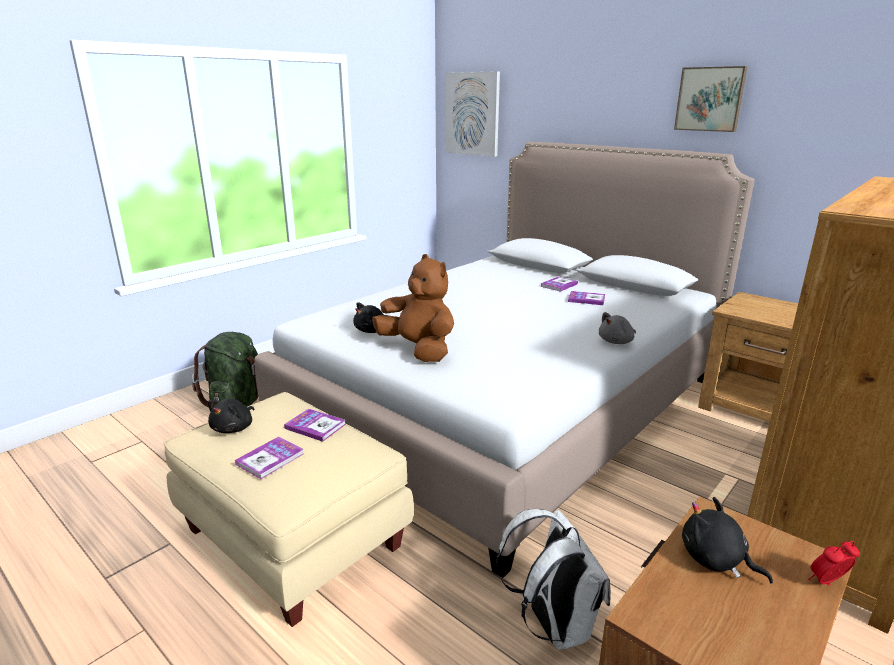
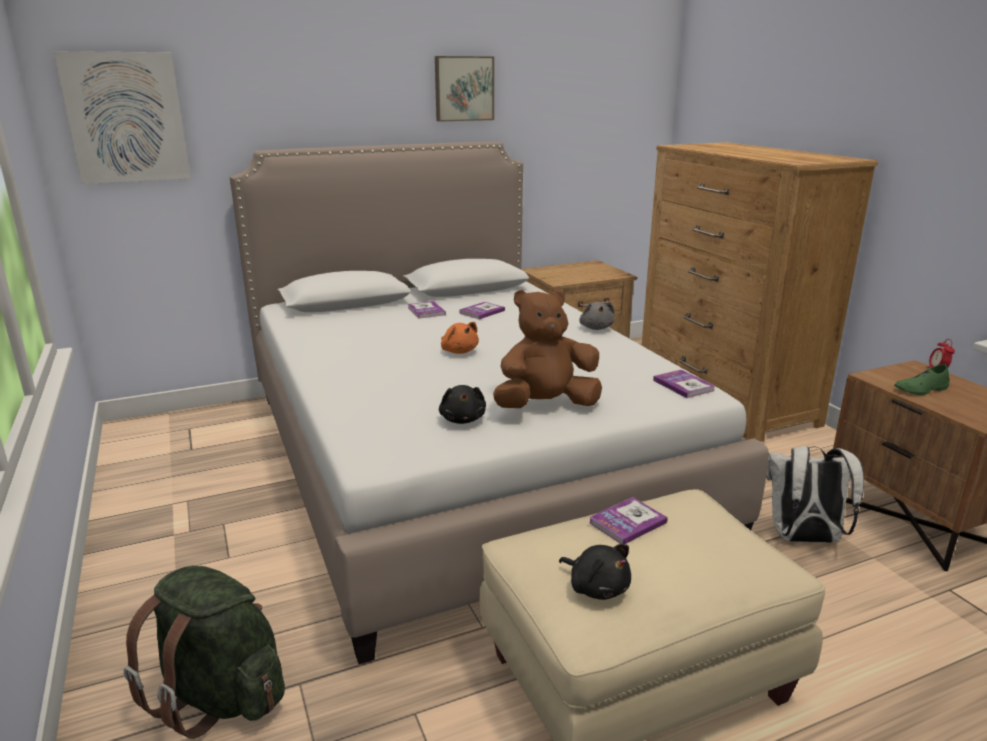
camera: 65 degrees left, 0 degrees up
(270, 459) = (694, 564): book -> book (683, 385)
(488, 308) = (459, 351): none -> orange plush toy
(716, 560) = (921, 389): black plush toy -> green shoe

